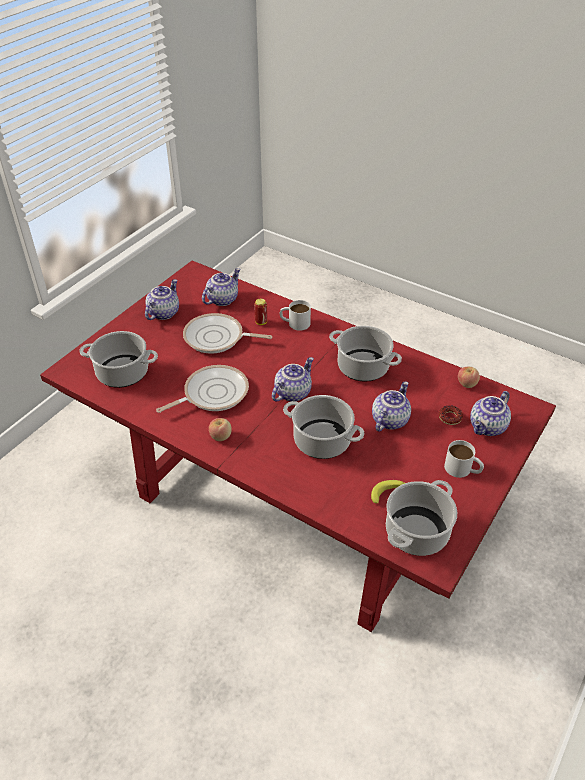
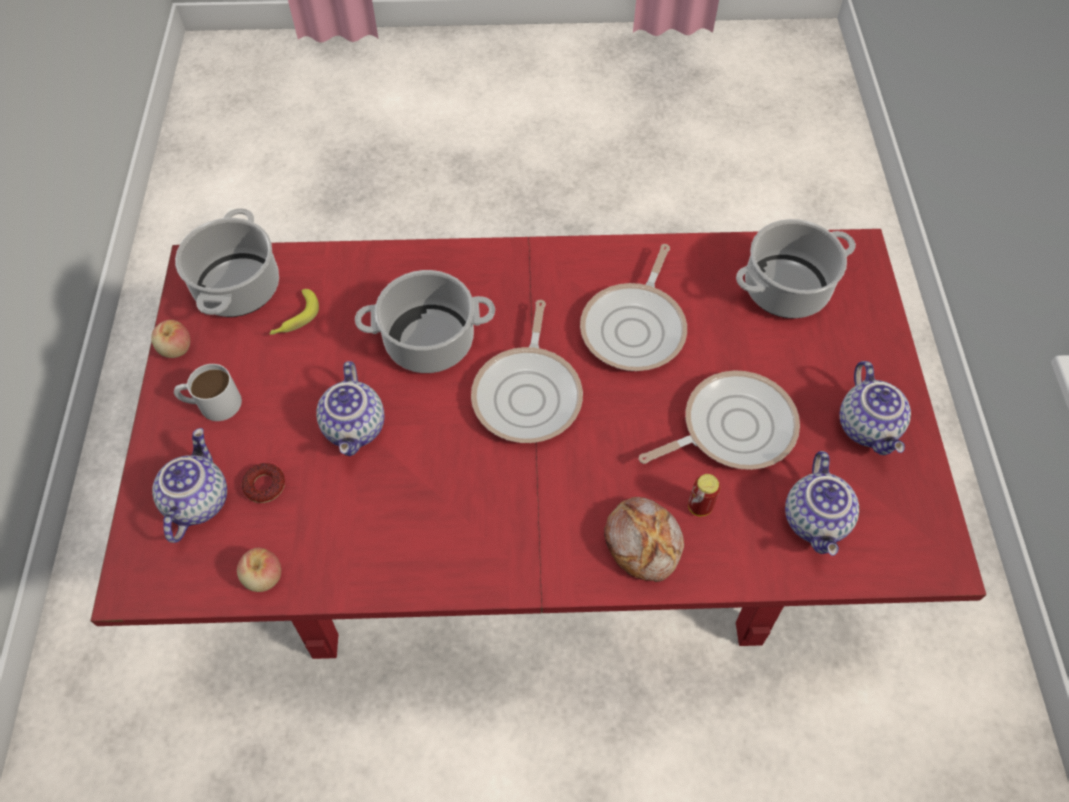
camera: 145 degrees right, 15 degrees up
(220, 436) = (563, 275): apple -> apple (176, 349)
(292, 392) = (529, 394): teapot -> frying pan
(295, 323) = (644, 542): white mug -> bread
(362, 367) = (459, 508): cooking pot -> none

